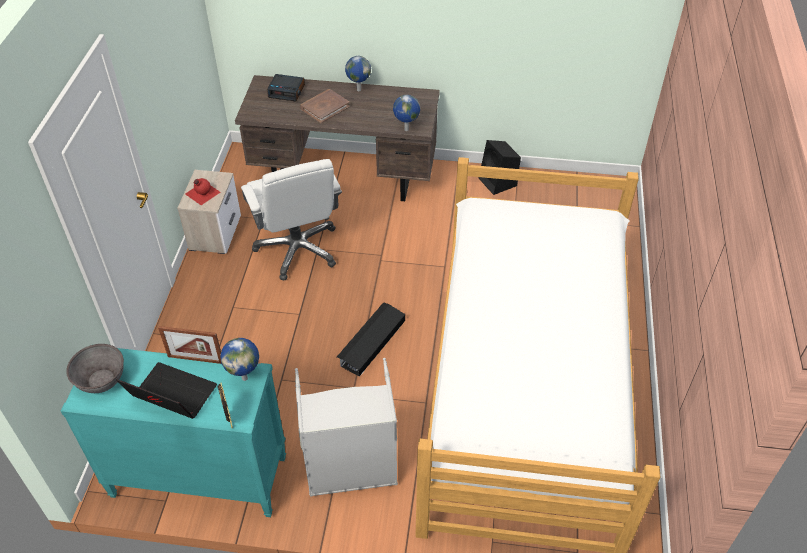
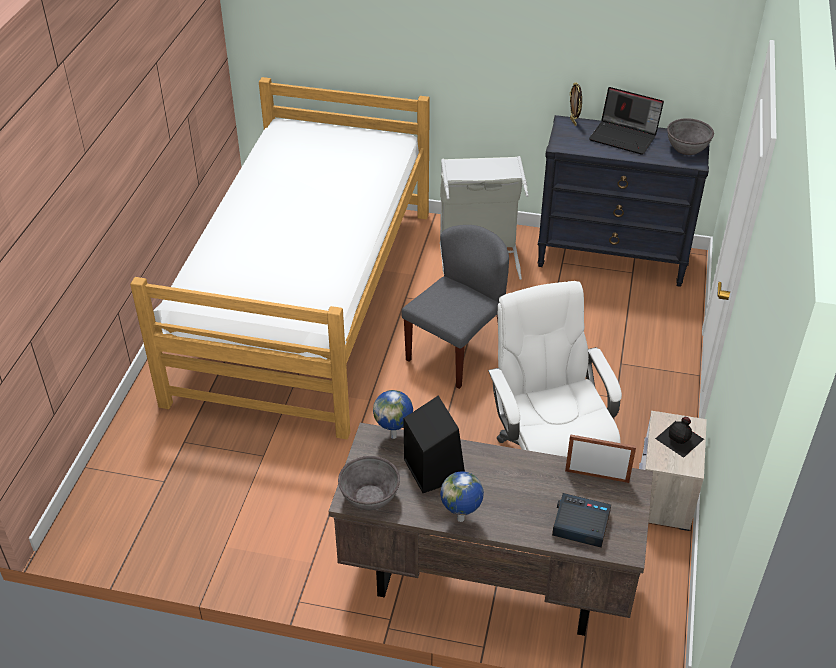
camera: 175 degrees left, 5 degrees down
(195, 359) = (612, 156): picture frame -> picture frame (597, 476)
(198, 477) = (612, 258): turquoise dresser -> black dresser
(202, 193) = (680, 438): red bottle -> black bottle
(245, 377) = (566, 144): globe -> none
(325, 108) = (515, 485): brown book -> none
(371, 342) = (456, 351): black storage box -> grey chair
(416, 97) = (369, 497): none -> grey bowl
(498, 182) = (250, 553): black speaker -> black speaker (433, 468)

